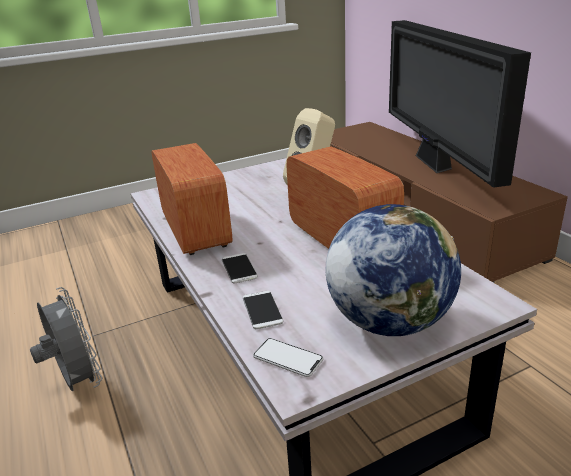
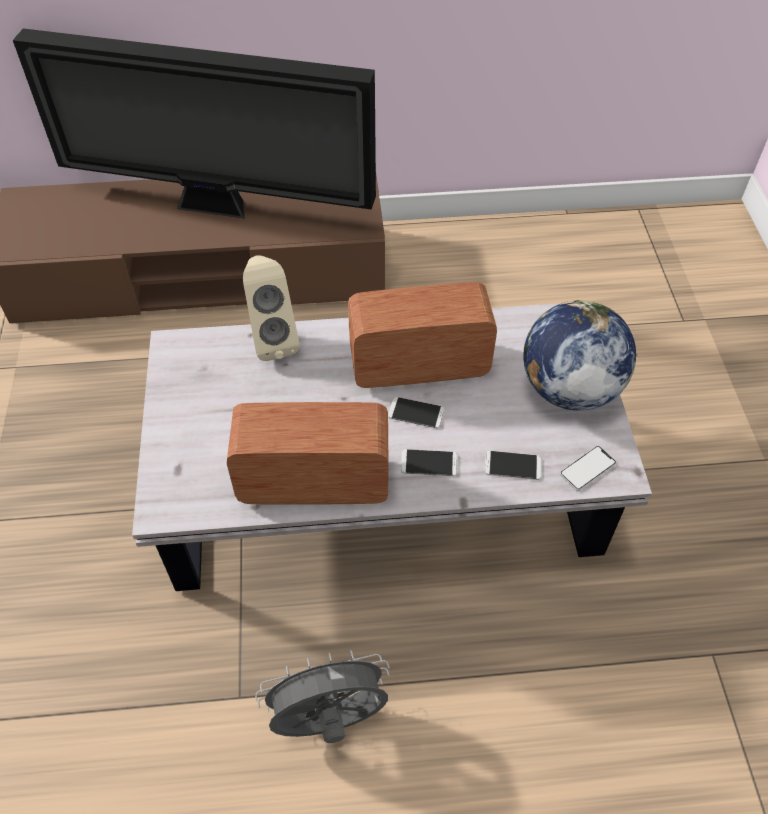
camera: 70 degrees left, 25 degrees up
(288, 251) = (416, 413): none -> phone

